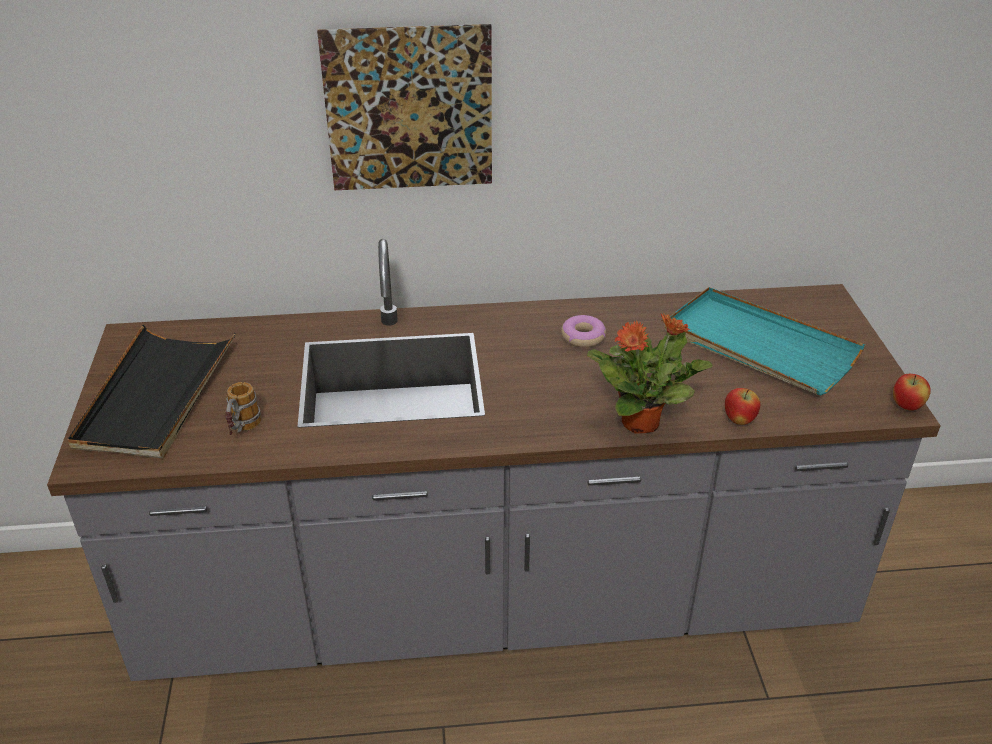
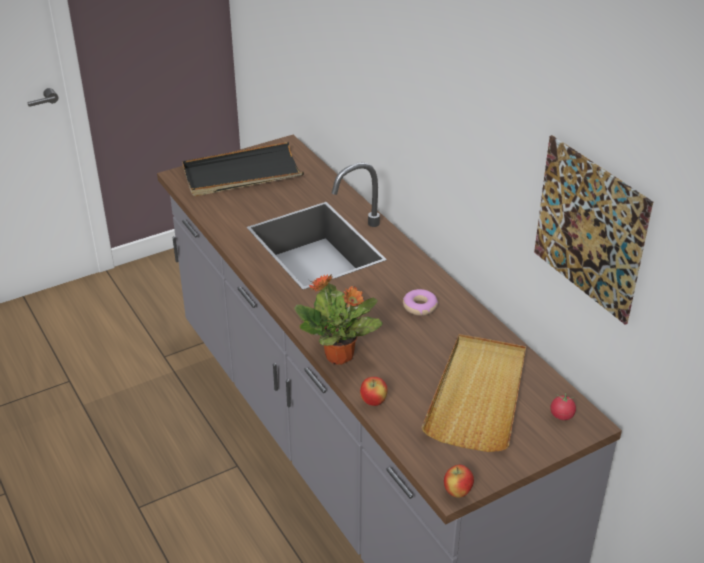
camera: 65 degrees right, 0 degrees up
(242, 431) = (231, 211): mug -> none
(409, 109) = (412, 92): picture -> picture (589, 228)
(758, 346) = (478, 395): turquoise tray -> beige tray
(810, 307) = (561, 415): none -> tomato

